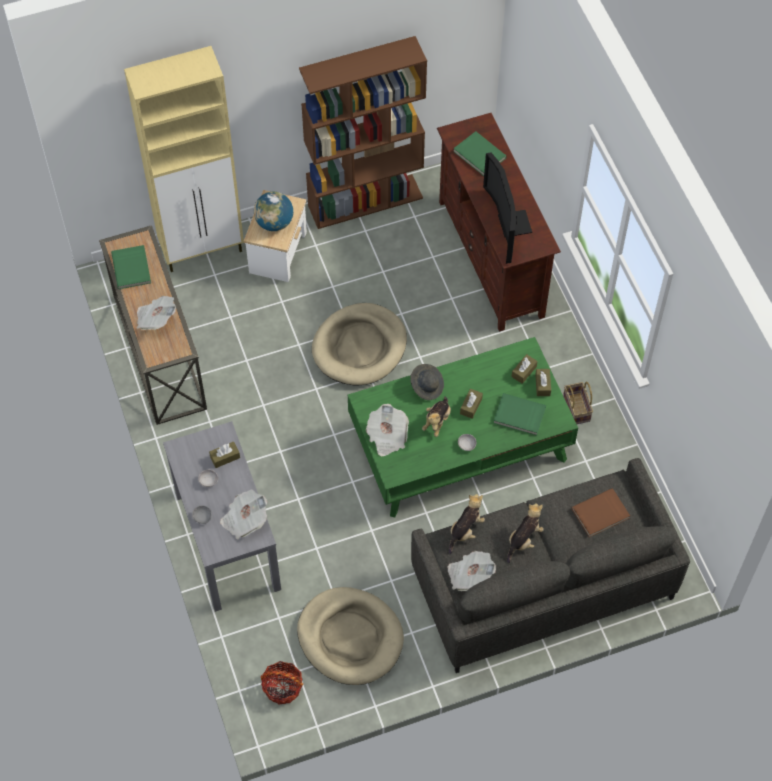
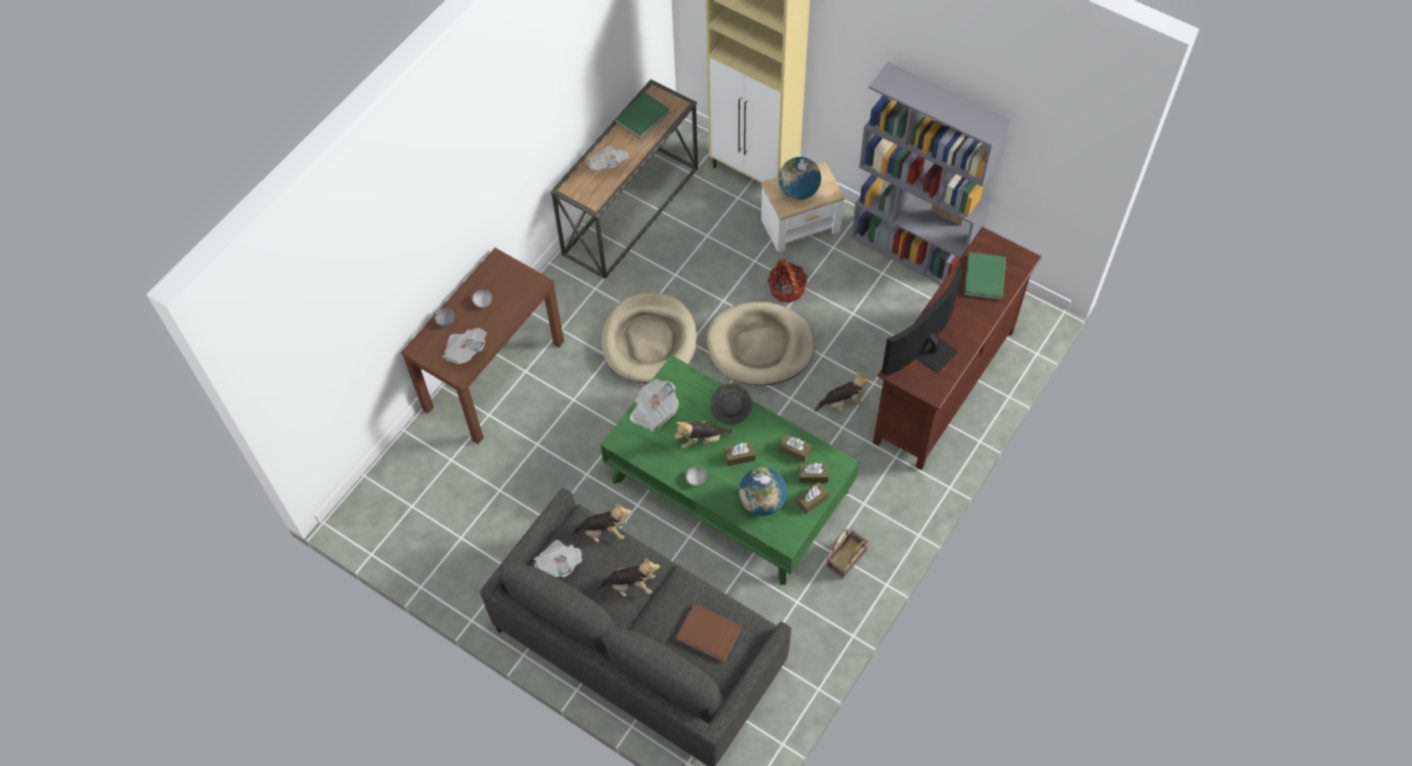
camera: 55 degrees right, 0 degrees up
(225, 457) = (515, 298): brown tissue box -> brown tissue box (794, 450)
(227, 540) = (494, 374): grey console table -> brown console table
(282, 687) = (388, 505): basket -> basket (787, 289)
(350, 637) = (471, 525): beige dog bed -> beige dog bed (649, 341)
(365, 201) = (913, 253): brown bookcase -> grey bookcase
(452, 327) = (843, 403): none -> plush toy
(519, 416) = (762, 502): green book -> globe

